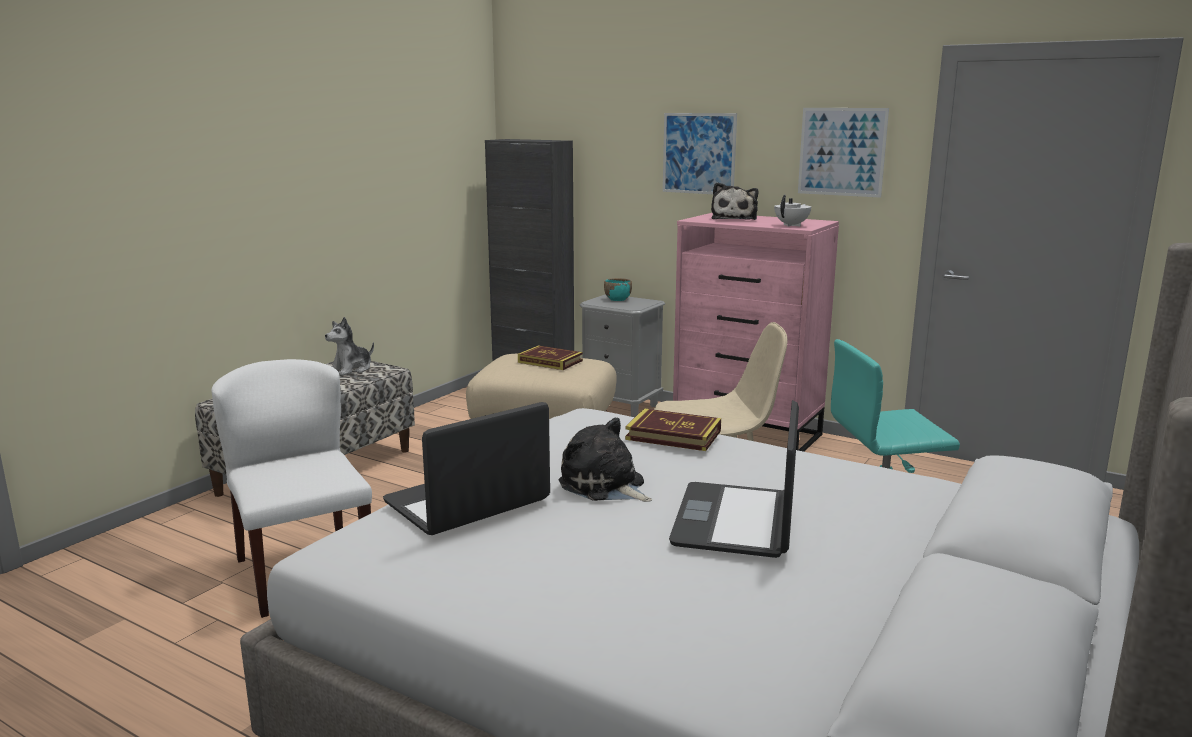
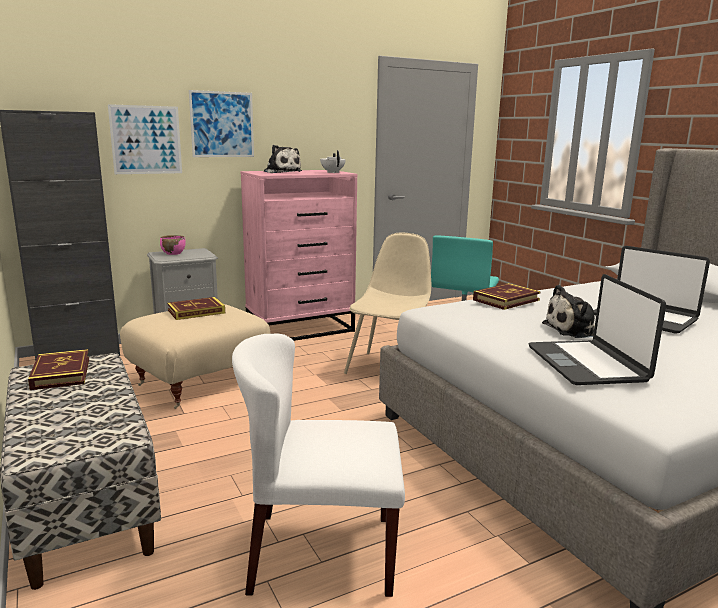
camera: 60 degrees left, 0 degrees up
(351, 369) = (61, 373): plush toy -> book
(617, 299) = (173, 253): turquoise bowl -> pink bowl
(841, 152) = (327, 122): picture -> picture (146, 140)

